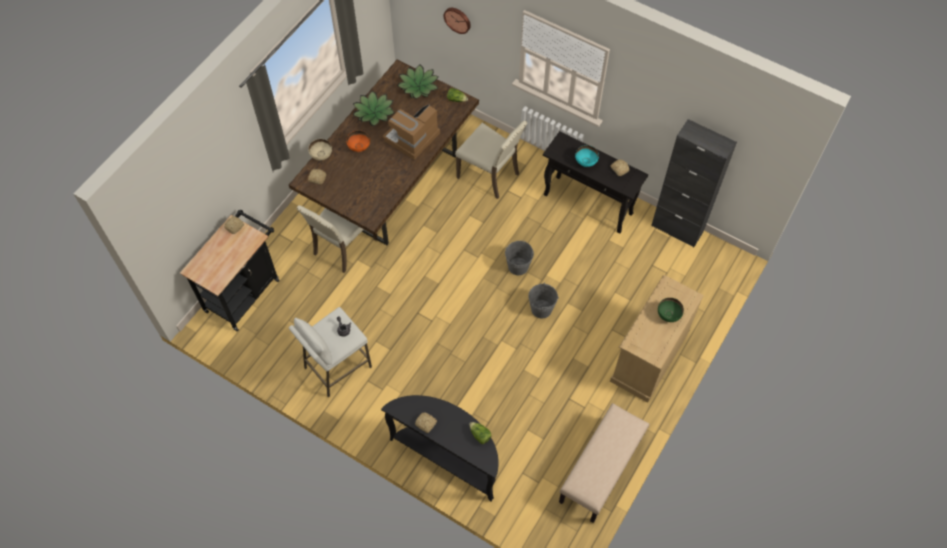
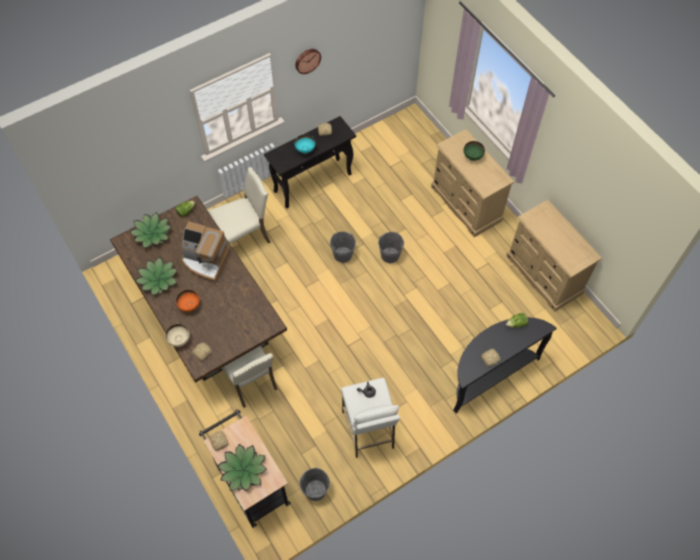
camera: 65 degrees left, 0 degrees up
(215, 256) = (243, 470): none -> potted plant
(258, 347) = (315, 490): none -> grey bucket
(412, 138) = (205, 260): coffee machine -> coffee machine turned 45 degrees counterclockwise
(458, 19) = (134, 156): wall clock -> wall clock (307, 60)
(601, 470) = (543, 275): beige bench -> beige dresser
(677, 229) = (367, 137): black cabinet -> none

